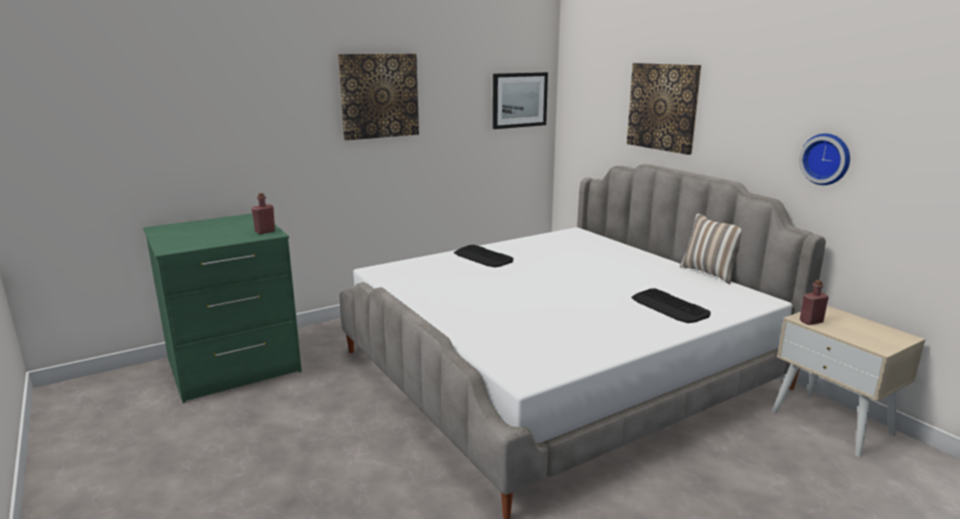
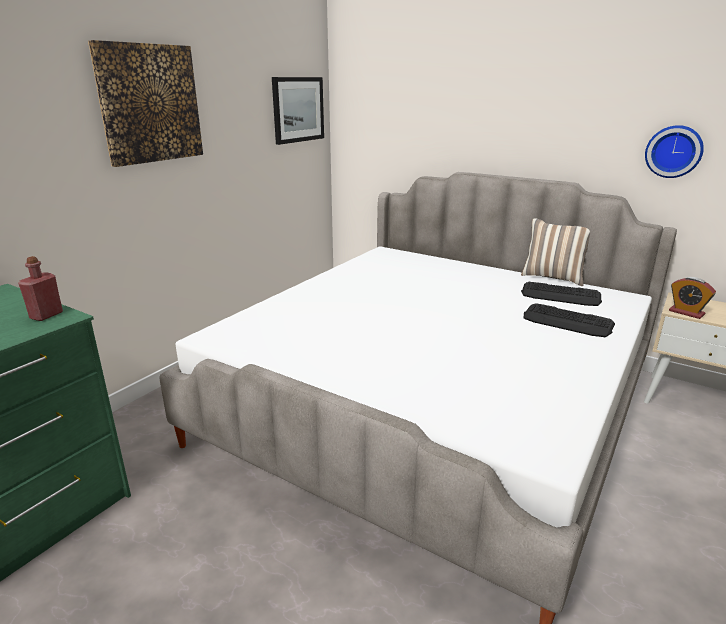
camera: 25 degrees left, 5 degrees up
(483, 257) = (322, 296): keyboard -> keyboard (561, 295)
(663, 107) = (474, 109): picture -> none
(811, 322) = (686, 312): red bottle -> alarm clock

